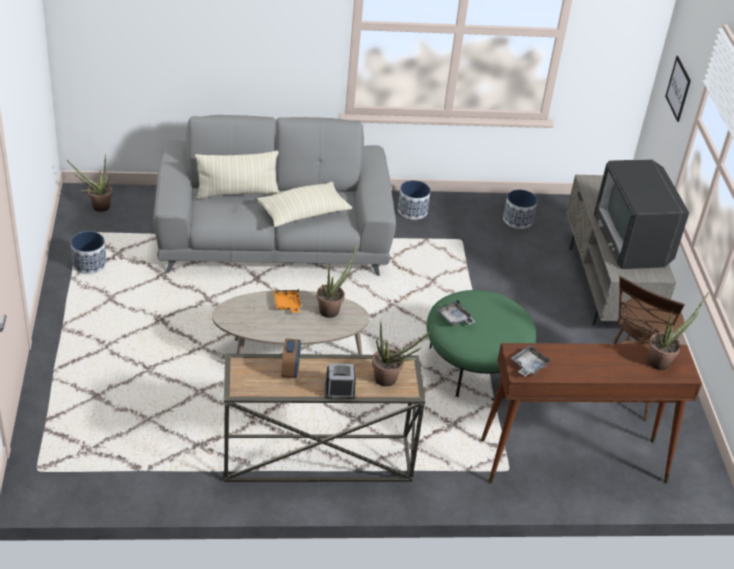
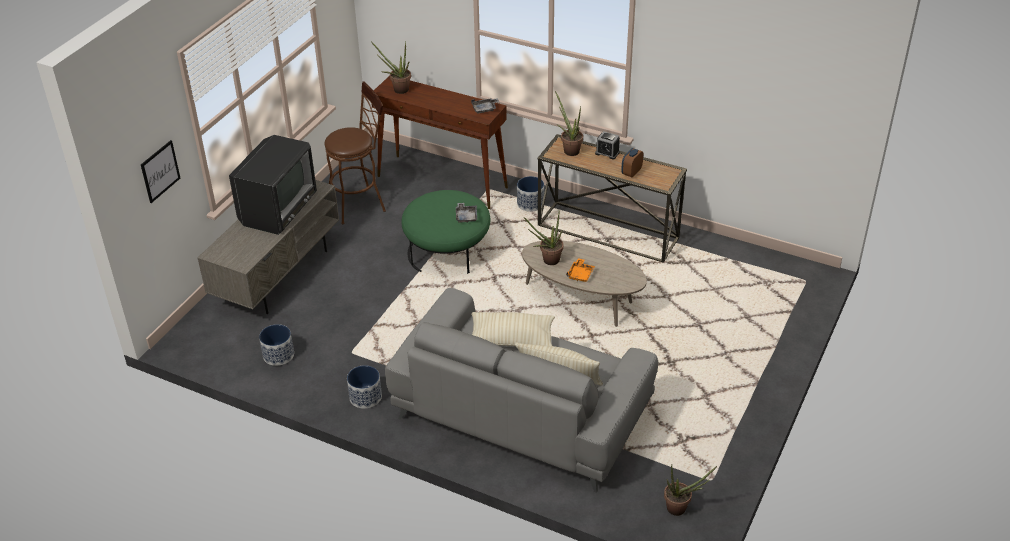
camera: 145 degrees left, 0 degrees up
(89, 264) = (712, 439): planter -> planter (530, 204)

